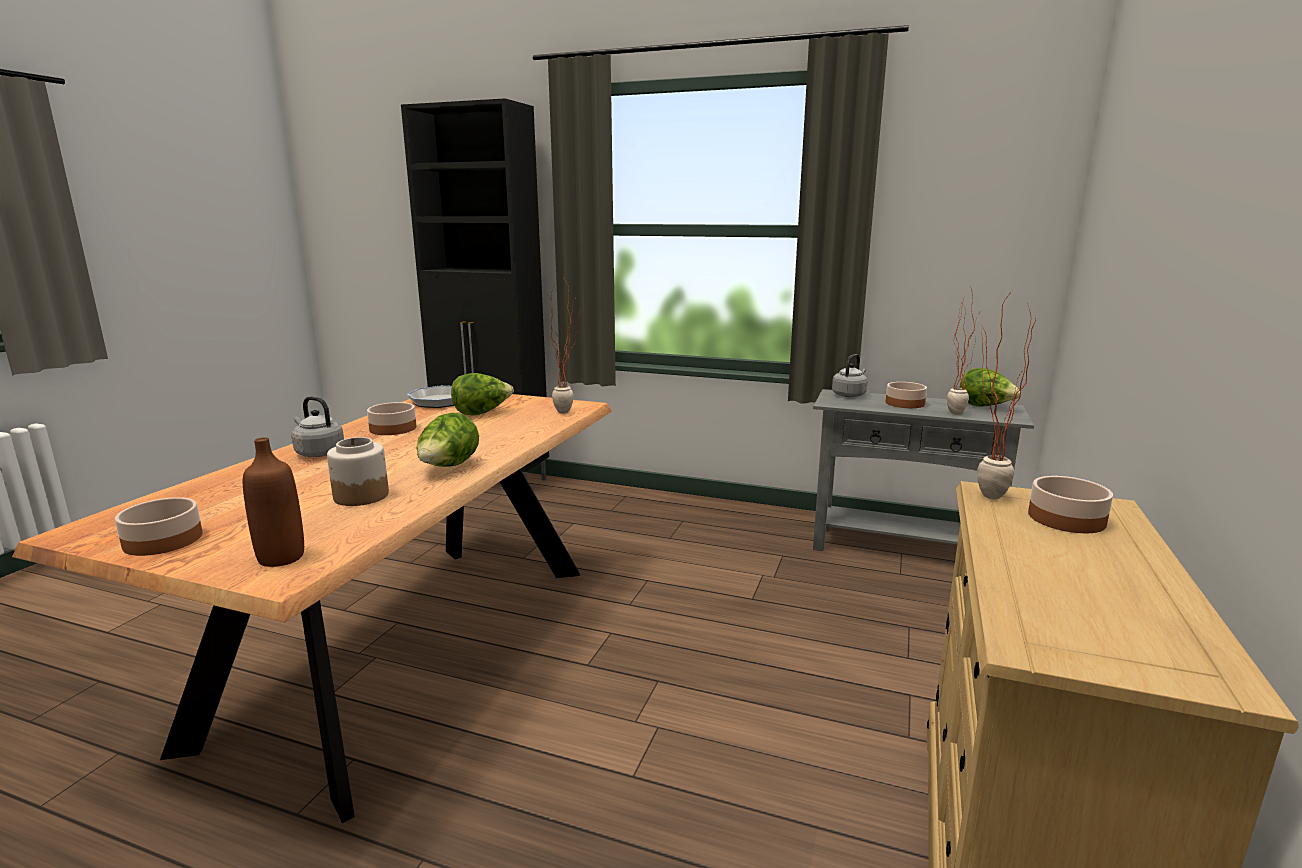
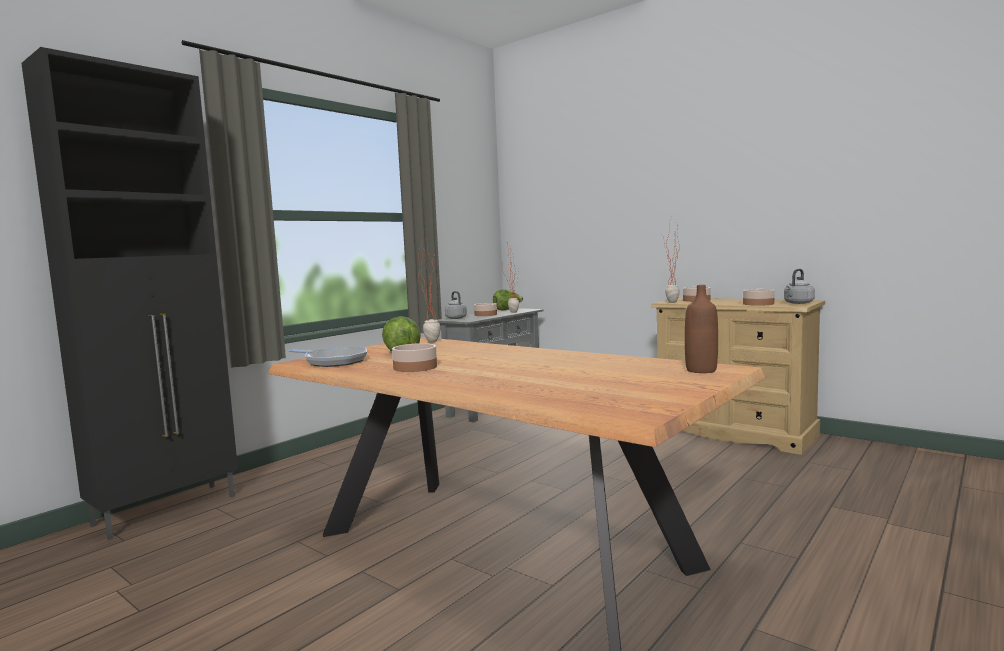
camera: 70 degrees left, 10 degrees down
(162, 540) = (664, 393): bowl -> bowl (758, 304)
(318, 453) = (466, 378): grey kettle -> grey kettle (797, 303)
(361, 496) = (592, 365): jar -> none
(448, 467) = (545, 355): lettuce -> none

